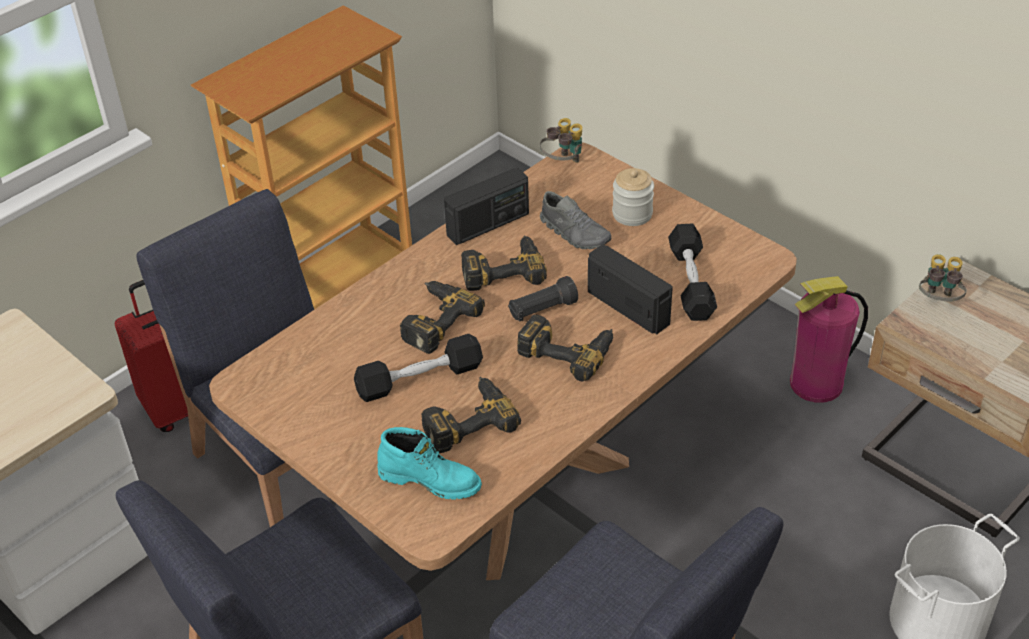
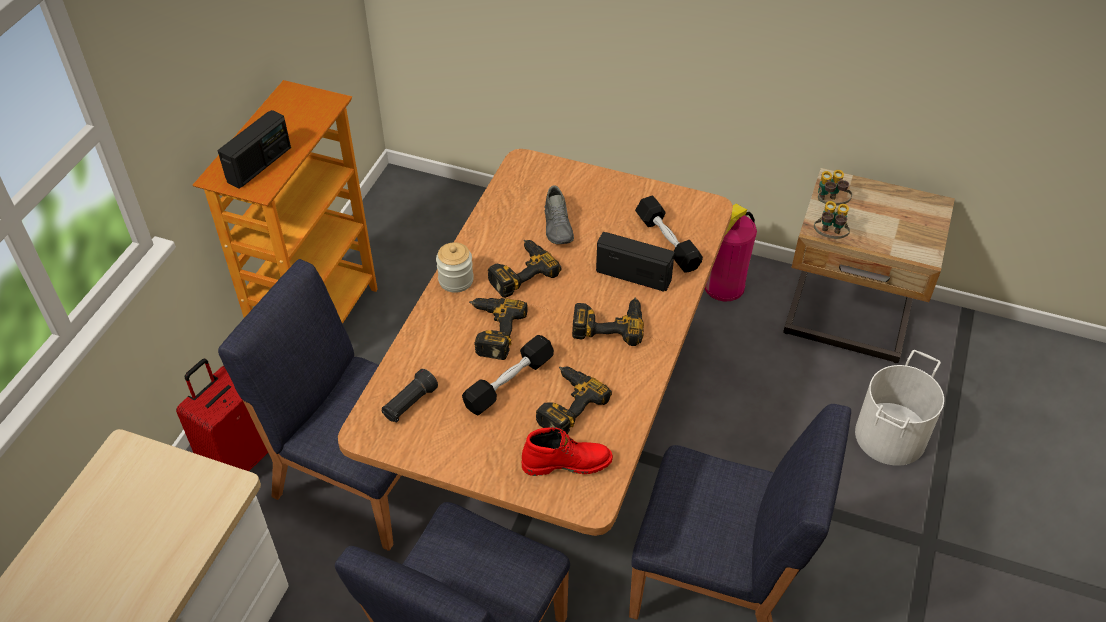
camera: 25 degrees left, 5 degrees up
(431, 480) = (567, 462): turquoise boot -> red boot
(488, 224) = (486, 238): radio -> radio (260, 165)
(542, 310) = (570, 297): black flashlight -> black flashlight (409, 404)
(563, 163) = (515, 170): binoculars -> binoculars (829, 237)
(575, 233) = (558, 226): grey shoe -> grey shoe turned 60 degrees clockwise
(632, 214) = (592, 198): jar -> jar (456, 280)

